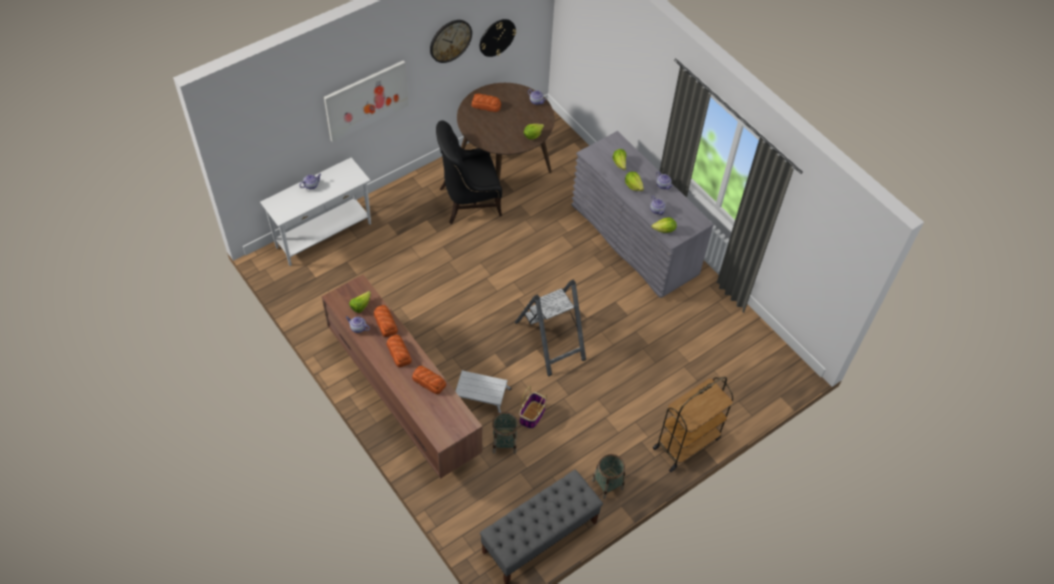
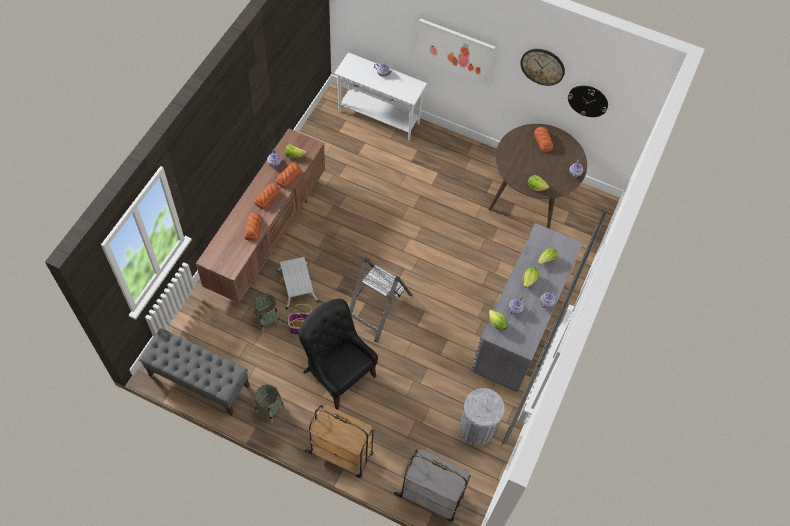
camera: 60 degrees right, 5 degrees up
(469, 201) = (476, 191): black chair -> black chair (337, 374)
(717, 324) = (476, 429): none -> grey trash can
(764, 390) = (430, 497): none -> grey cart

